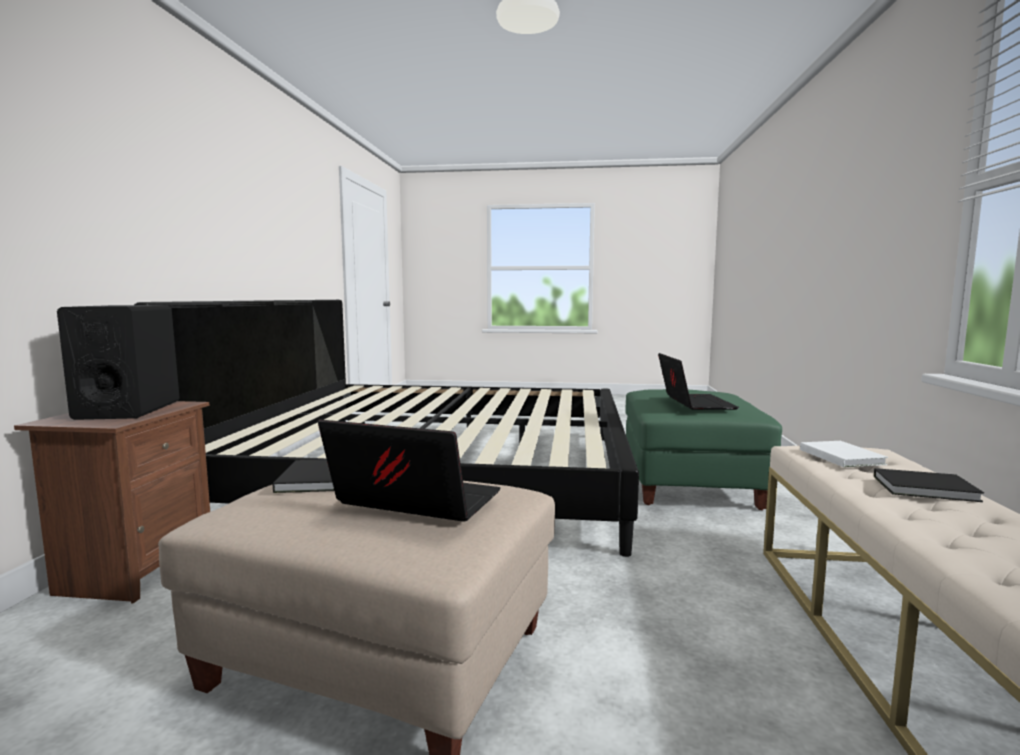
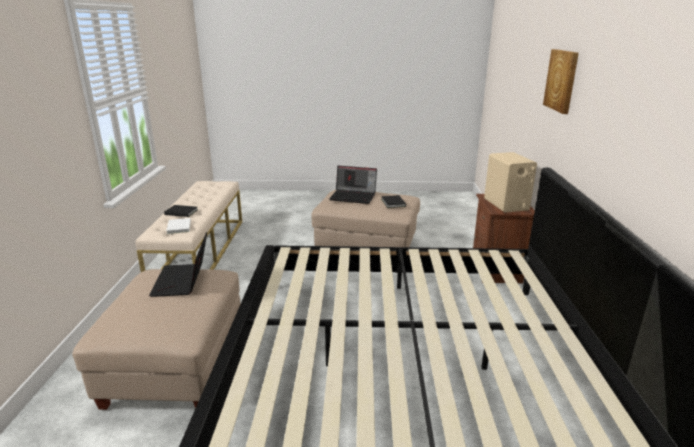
camera: 175 degrees right, 15 degrees up
(69, 146) = (562, 80): none -> picture
(129, 410) = (506, 204): black speaker -> beige speaker
(689, 483) = (177, 366): green ottoman -> beige ottoman

